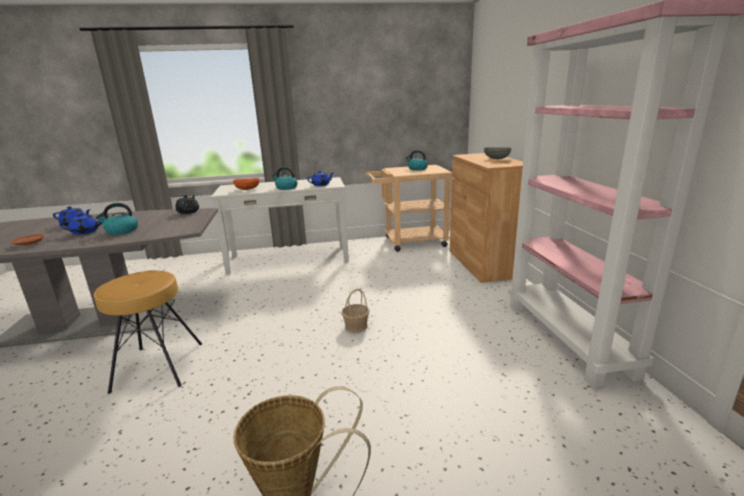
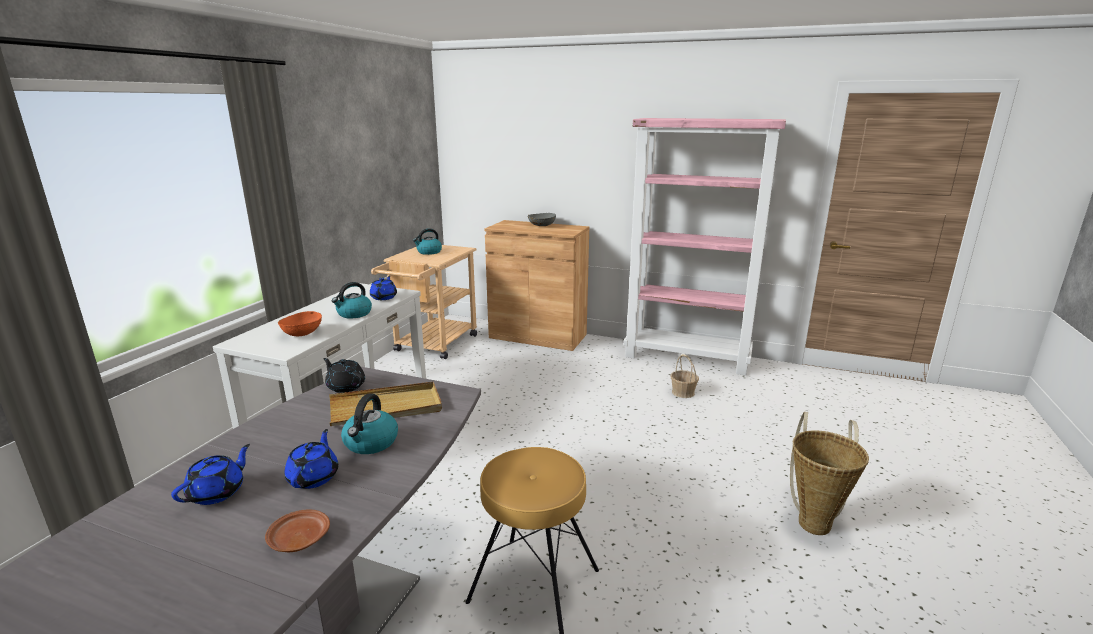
camera: 60 degrees left, 0 degrees up
(164, 223) = (386, 408): none -> beige tray
(356, 326) = (583, 429): basket -> basket (683, 392)

